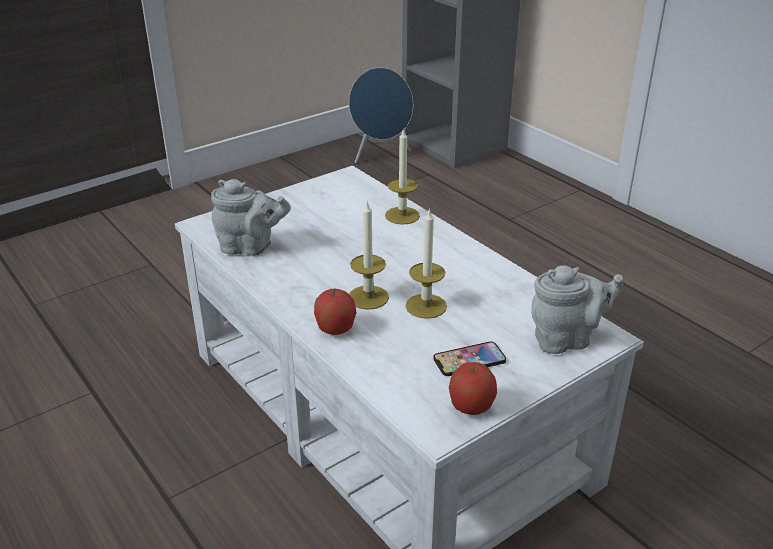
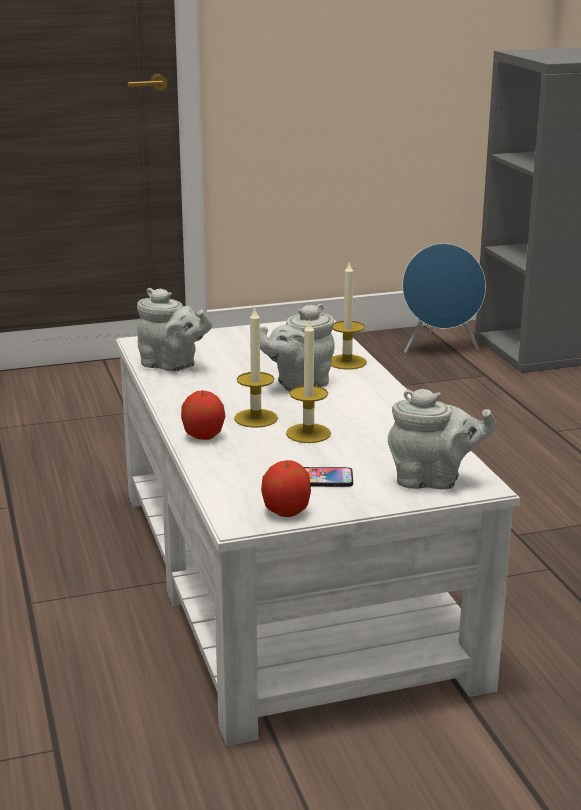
camera: 20 degrees right, 10 degrees down
(379, 249) = (299, 384): none -> grey teapot

